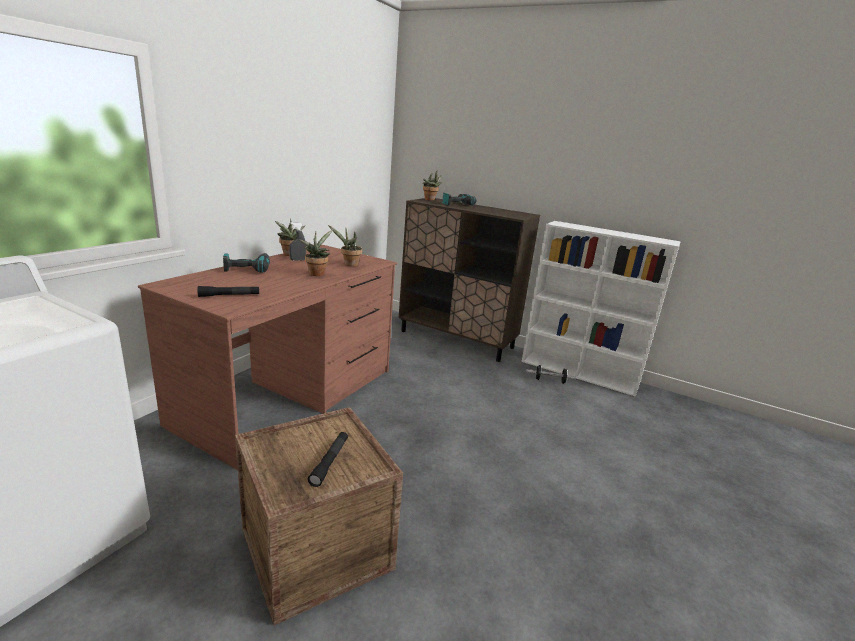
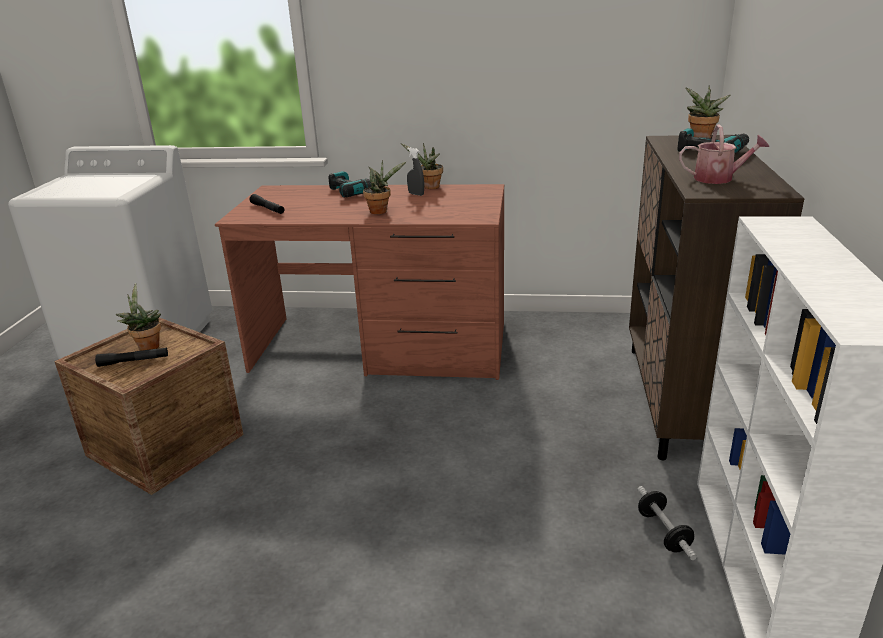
camera: 70 degrees right, 5 degrees up
(349, 265) = (438, 212): potted plant -> potted plant (147, 346)
(501, 212) = (719, 178): none -> watering can

